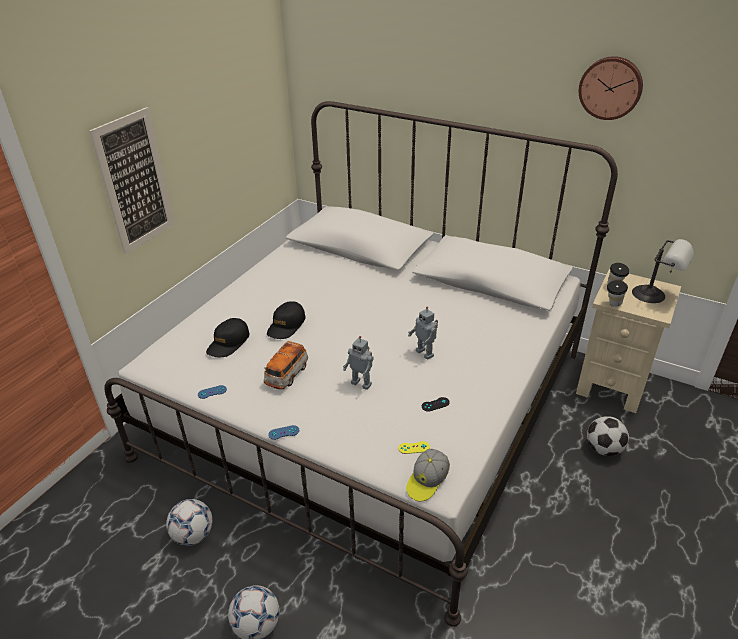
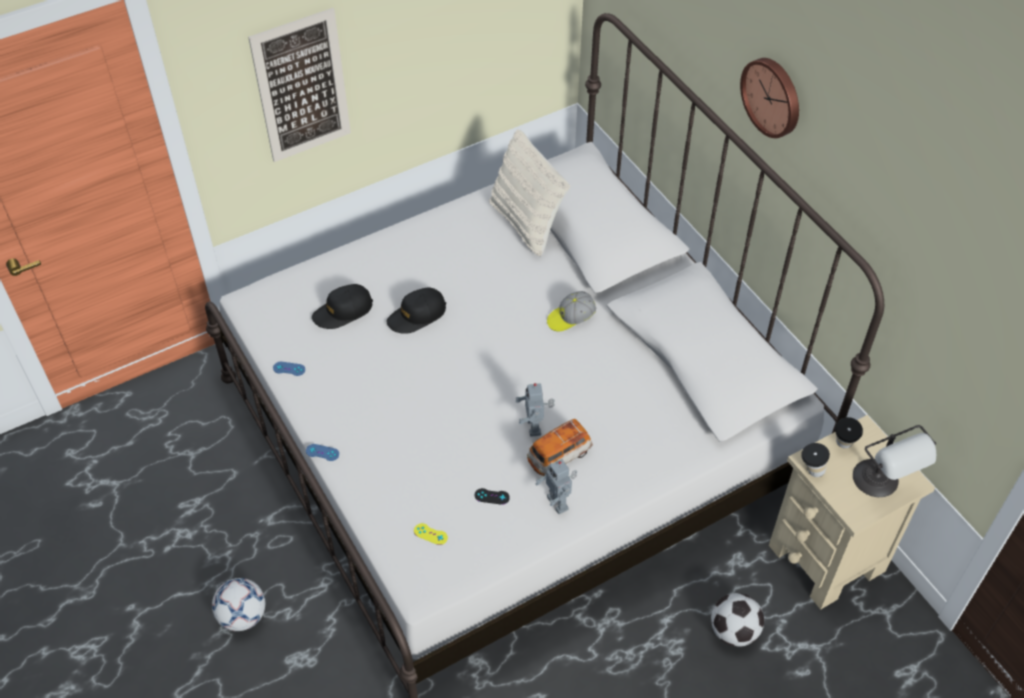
camera: 30 degrees right, 15 degrees up
(193, 535) = (239, 496): football -> none
(287, 375) = (372, 383): toy car -> toy car (559, 456)
(320, 257) = (527, 224): none -> beige pillow
(362, 383) = (438, 432): toy robot -> toy robot (559, 502)
(427, 481) = (413, 576): cap -> cap (570, 318)
(610, 87) = (899, 200): wall clock -> wall clock (773, 96)

